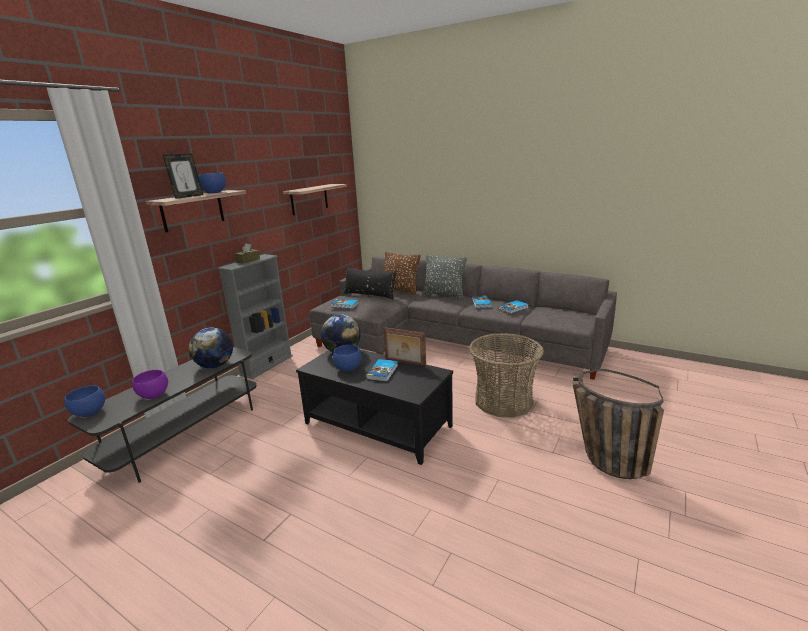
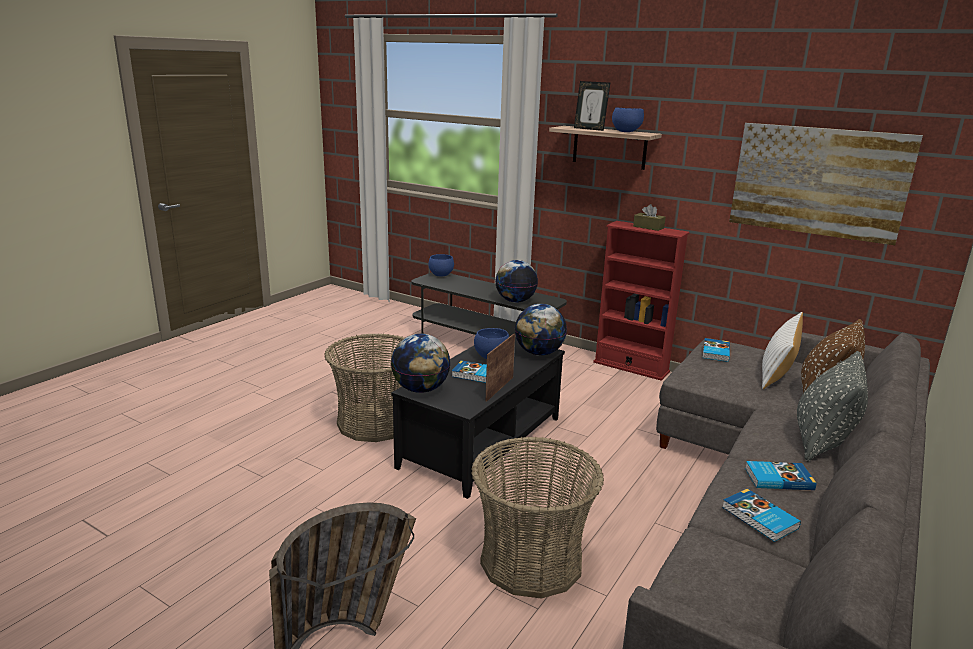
camera: 90 degrees right, 0 degrees up
(154, 396) = (461, 288): purple bowl -> none
(266, 365) = (631, 367): grey bookcase -> red bookcase
(309, 199) = (818, 181): shelf -> picture
(343, 489) = (375, 422): none -> basket
(370, 295) = (777, 370): black pillow -> white pillow
(412, 392) = (420, 389): none -> globe

